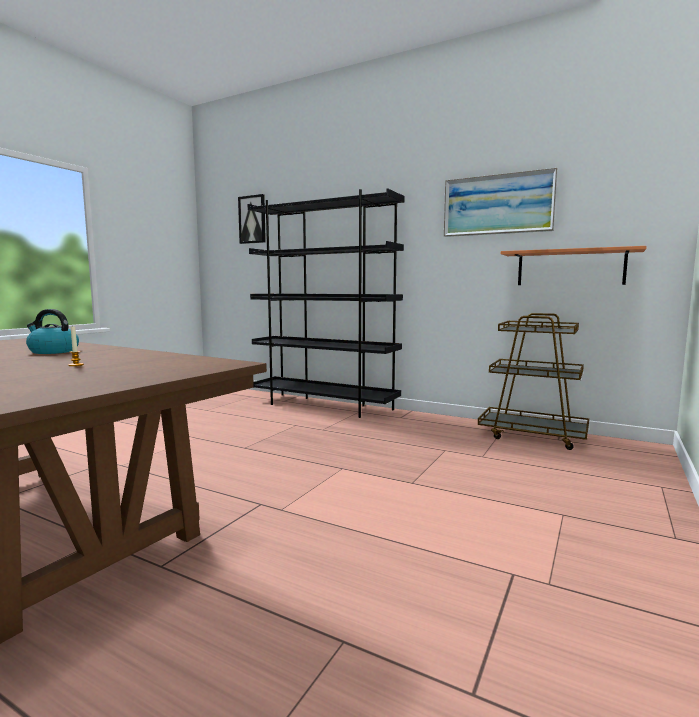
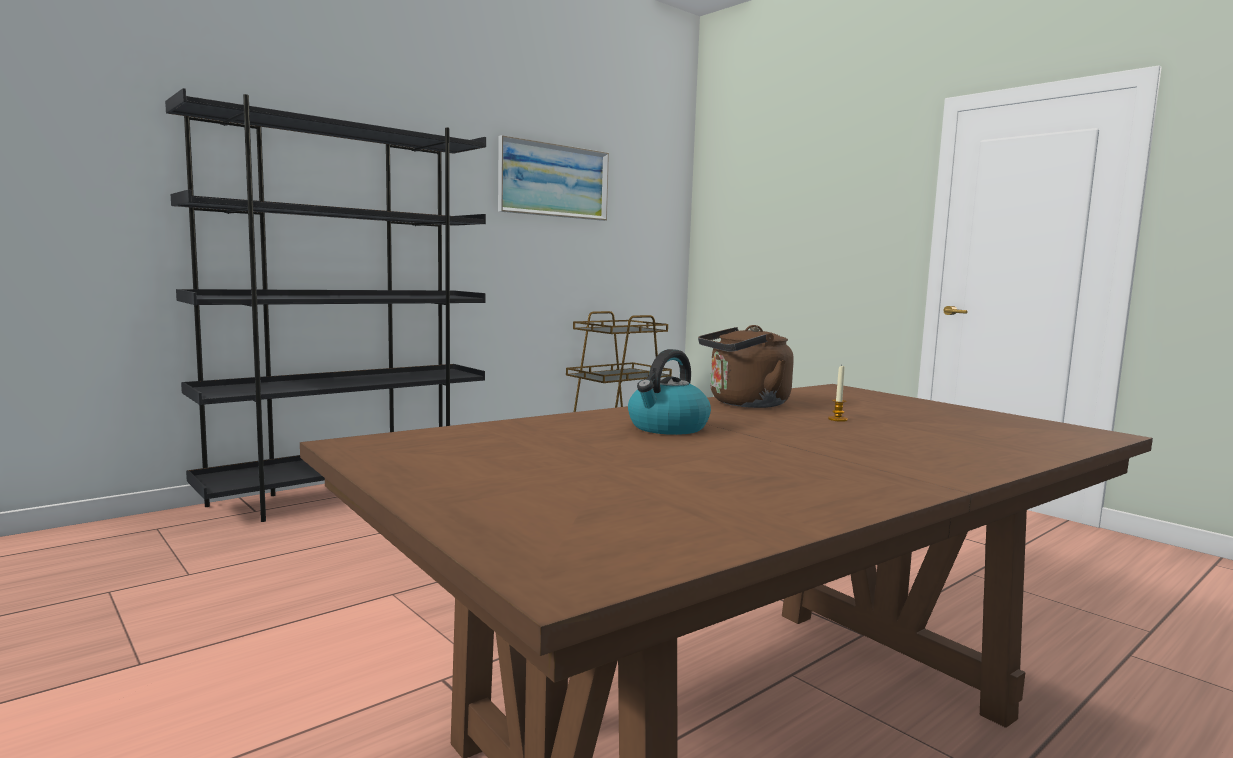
camera: 70 degrees left, 0 degrees up
(137, 355) = (744, 404): none -> brown kettle
(252, 219) = (81, 108): picture -> none
(570, 268) = (616, 262): shelf -> none

